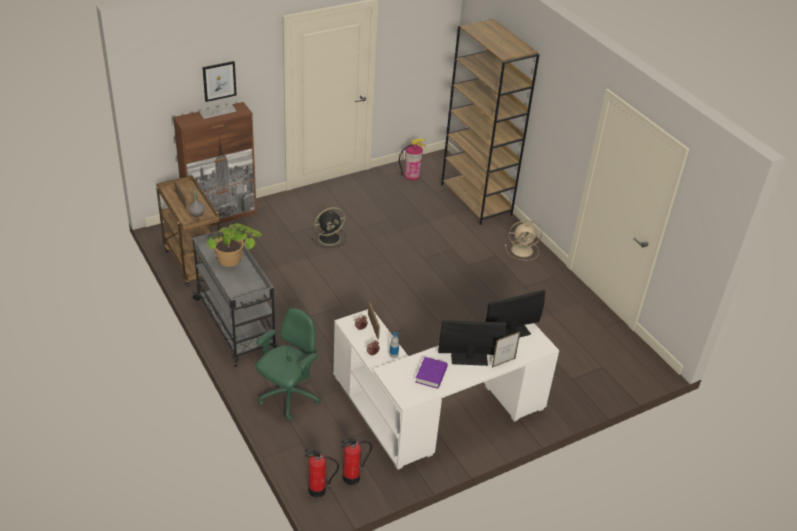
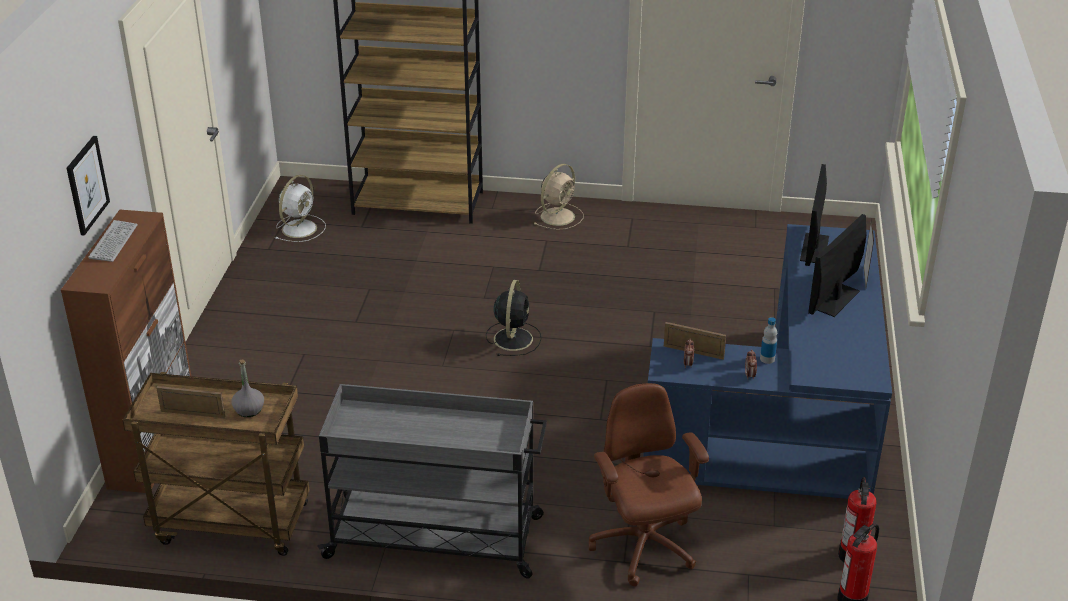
camera: 50 degrees left, 5 degrees down
(235, 266) = (424, 426): potted plant -> none
(288, 397) = (644, 548): green office chair -> brown office chair
(330, 238) = (344, 358): black fan -> black fan (513, 338)
(411, 175) = (300, 228): fire extinguisher -> white fan
(431, 375) = (842, 341): purple book -> none
(434, 413) = (790, 426): white desk -> blue desk

